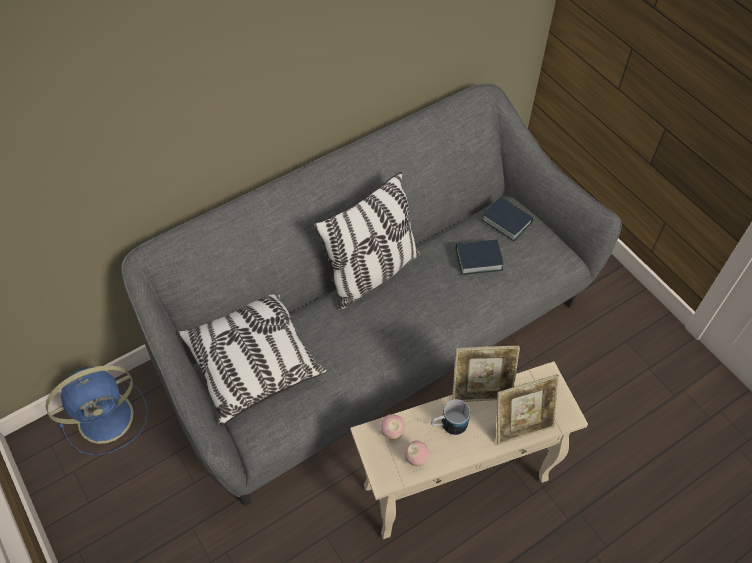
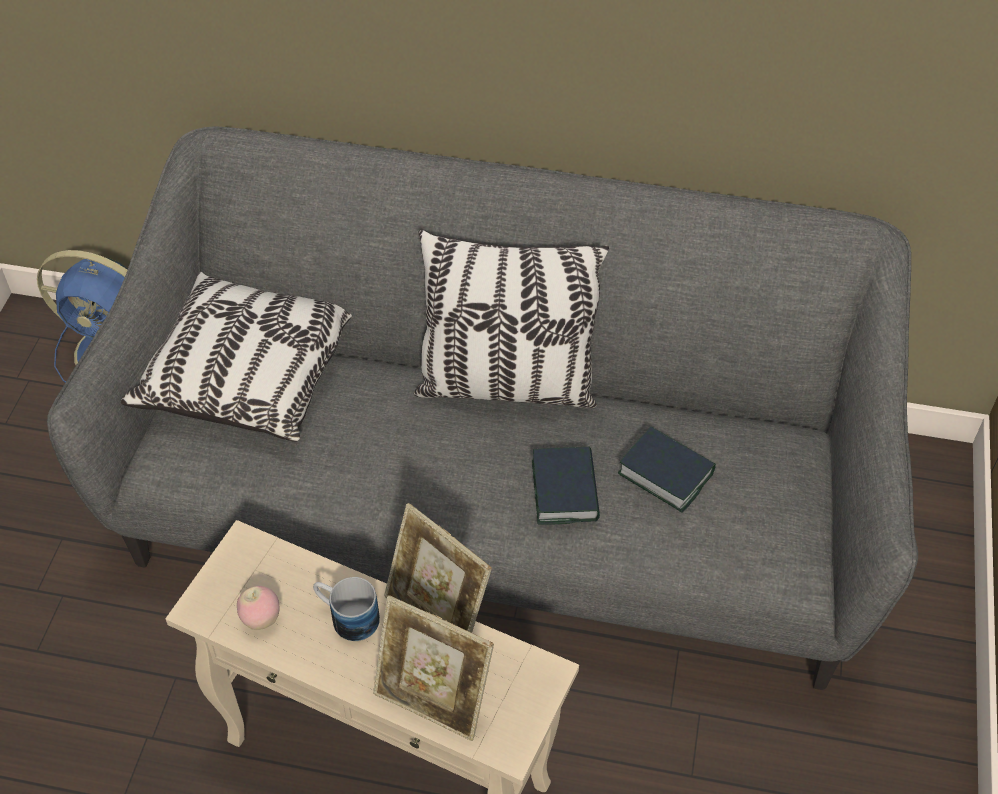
camera: 45 degrees right, 5 degrees down
(392, 432) = (273, 565): apple -> none
(506, 221) = (768, 457): book -> book (565, 490)

